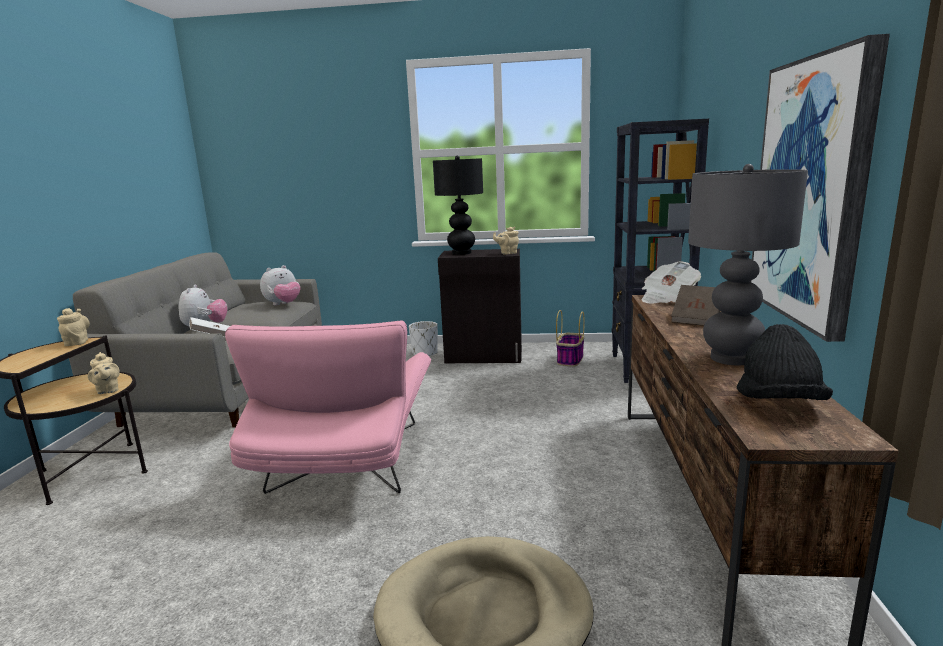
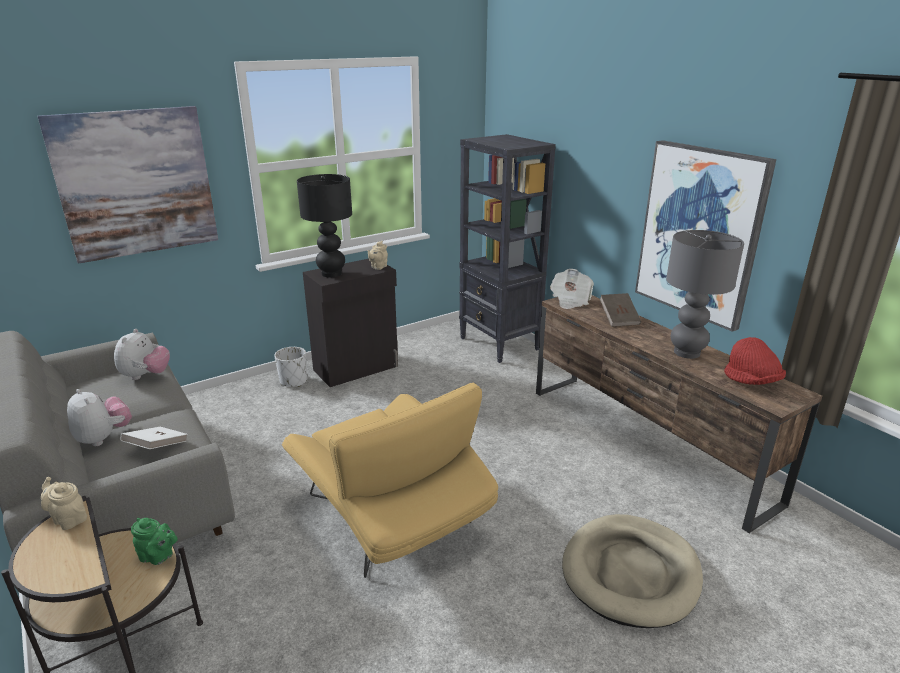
camera: 40 degrees left, 10 degrees up
(107, 391) = (158, 556): beige teapot -> green teapot
(323, 159) = (136, 183): none -> picture
(347, 463) = (392, 519): pink armchair -> yellow armchair
(570, 359) = (433, 351): basket -> none
(778, 403) = (751, 381): black hat -> red hat

